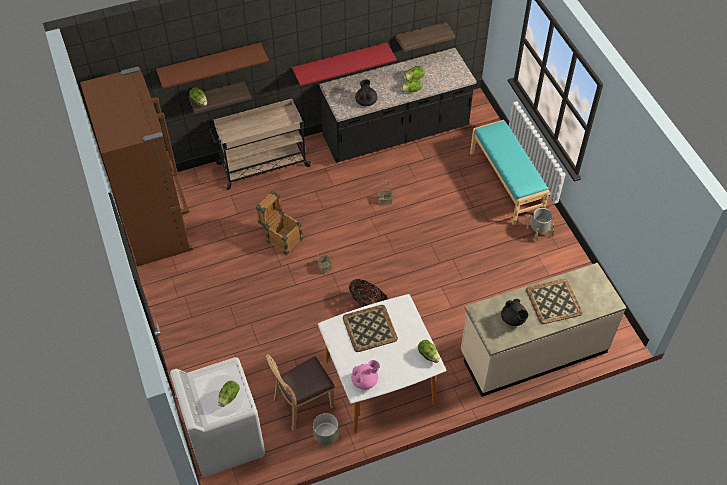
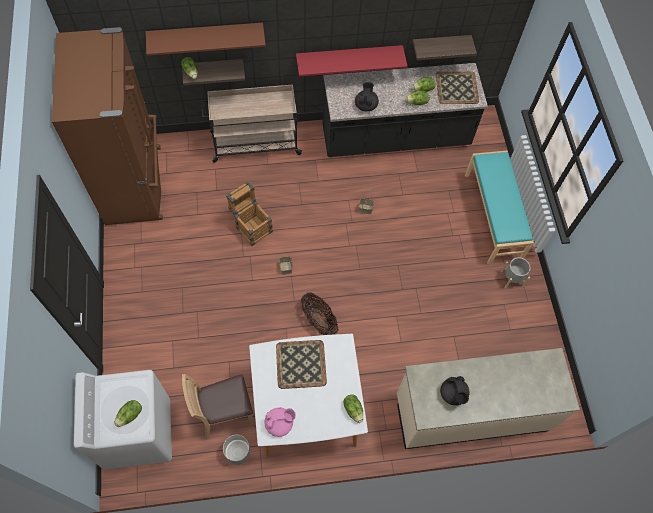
camera: 10 degrees right, 10 degrees up
(553, 302) = (501, 384): tray -> tray (456, 88)

